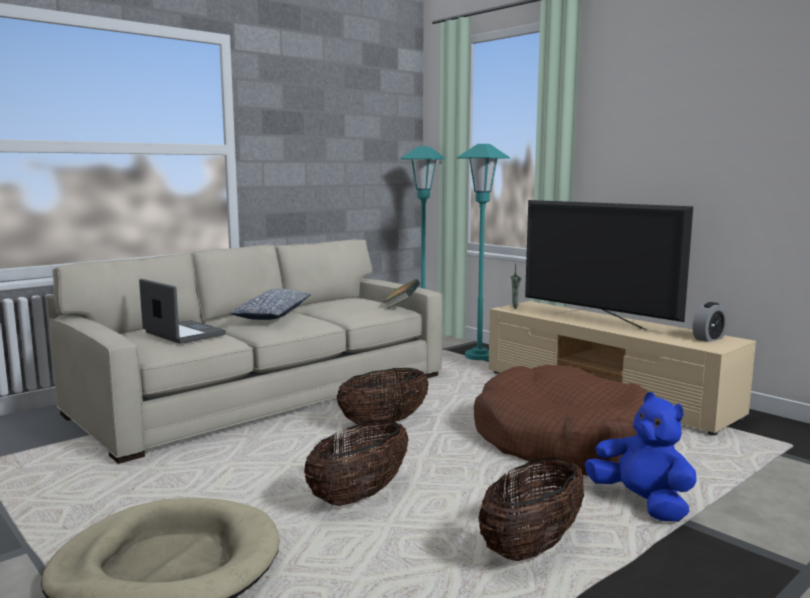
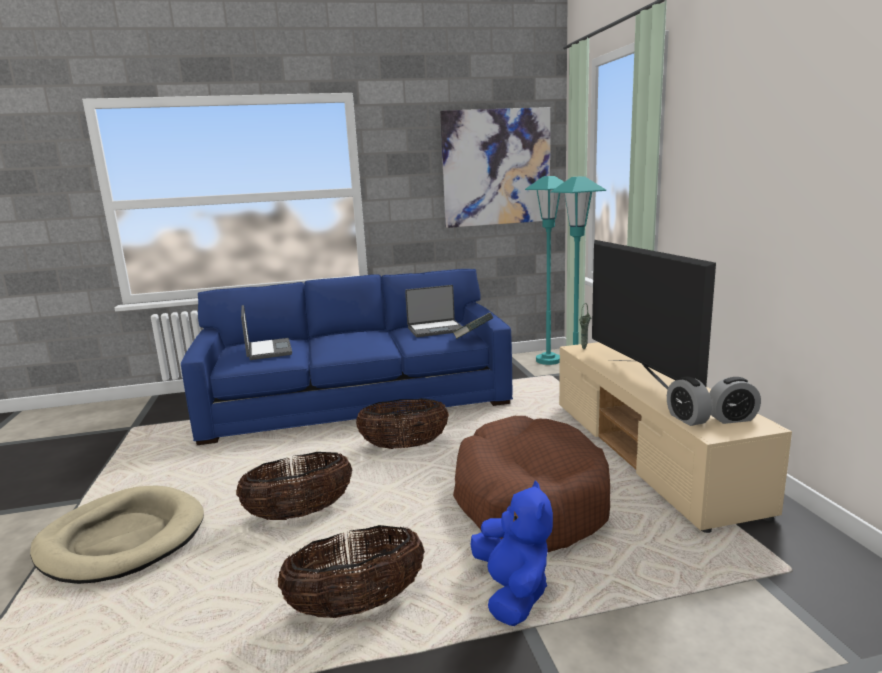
camera: 30 degrees right, 5 degrees up
(266, 393) = (357, 400): beige sofa -> blue sofa
(272, 315) = (356, 337): pillow -> none
(350, 303) = (435, 329): none -> laptop
(366, 135) = (496, 168): none -> picture
(681, 342) = (687, 419): none -> alarm clock

